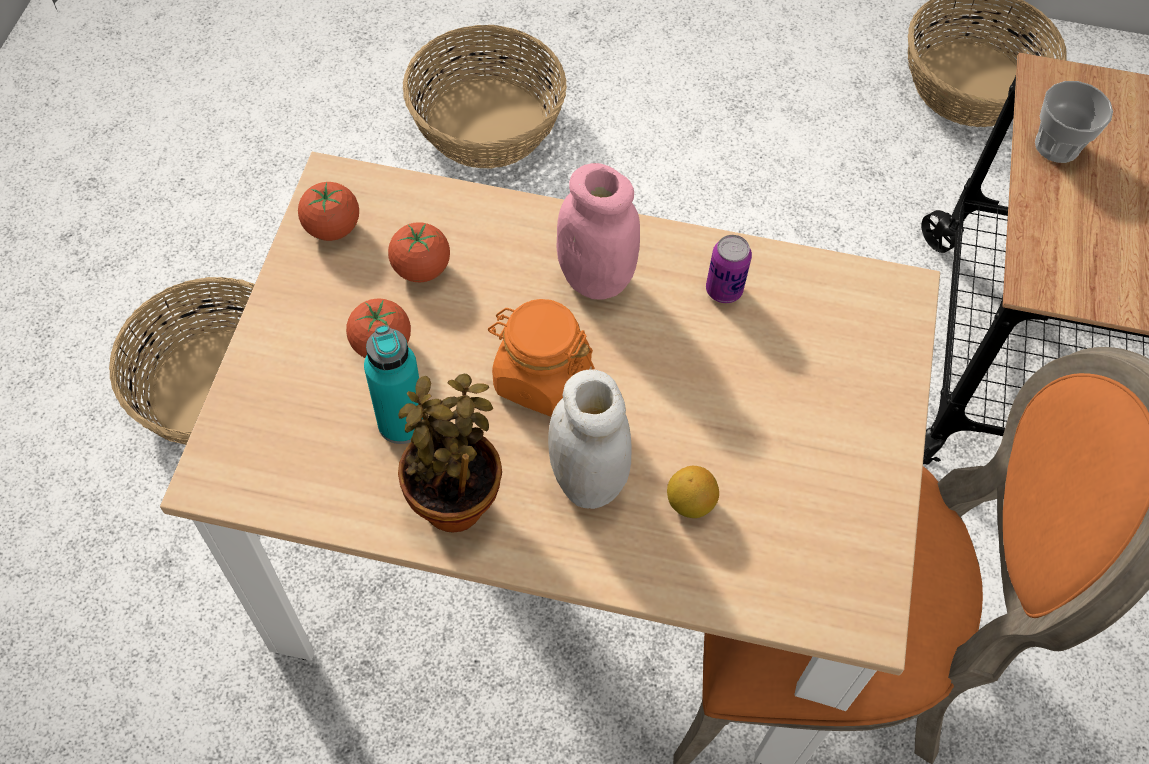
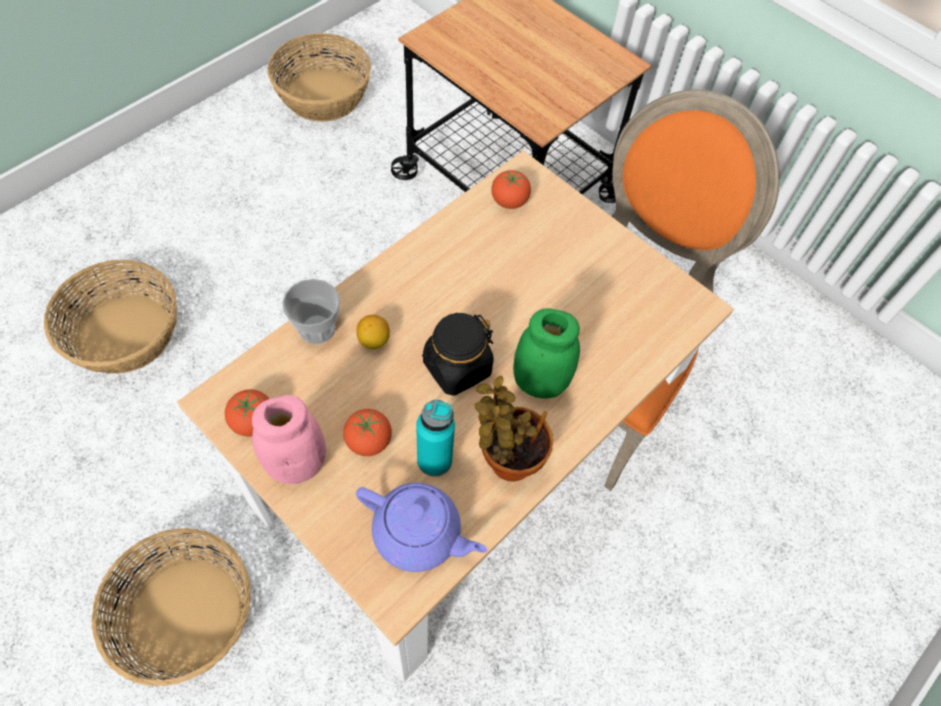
camera: 60 degrees left, 0 degrees up
(299, 459) = (419, 534): none -> purple teapot
(421, 269) = (328, 387): tomato -> tomato (509, 201)
(541, 378) = (457, 368): orange jar -> black jar
(587, 479) = (539, 383): white jar -> green jar
(595, 278) = (408, 301): pink jar -> pink jar (297, 464)
(690, 503) = (586, 342): lemon -> lemon (374, 341)
(724, 290) = (464, 246): can -> none
(1057, 146) = (468, 63): cup -> cup (317, 328)

